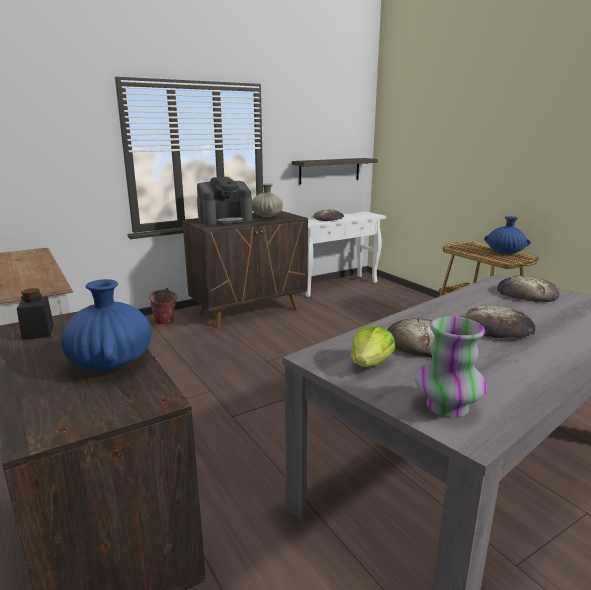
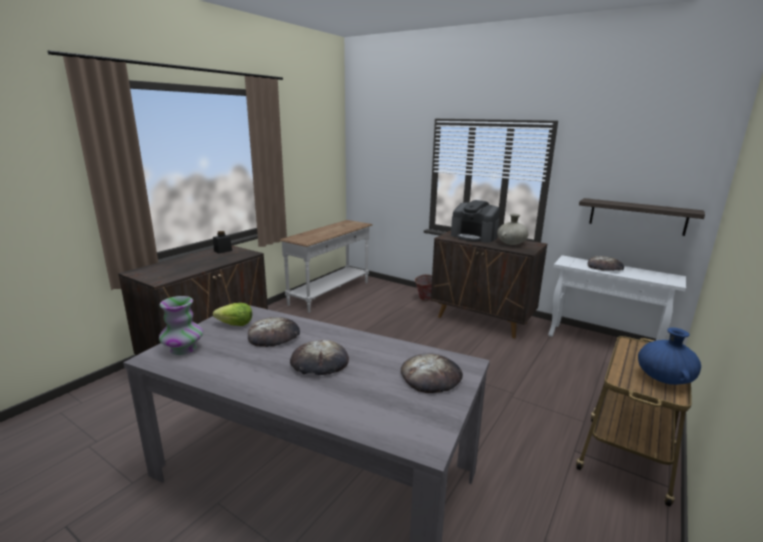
camera: 65 degrees right, 0 degrees up
(112, 363) = (193, 267): blue vase -> none

